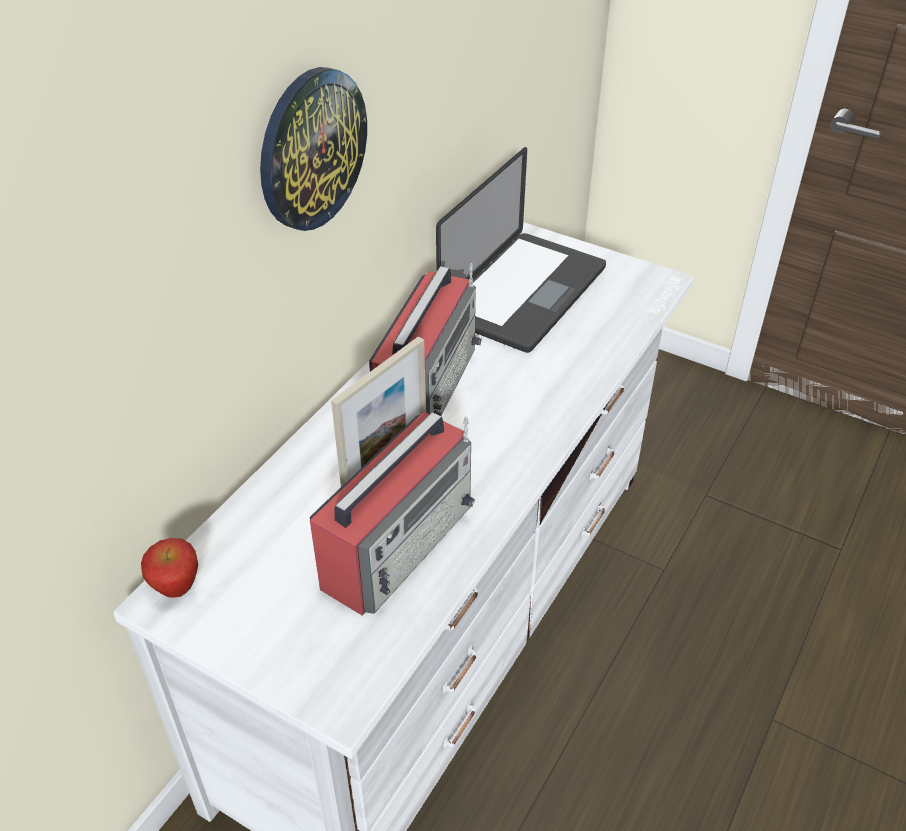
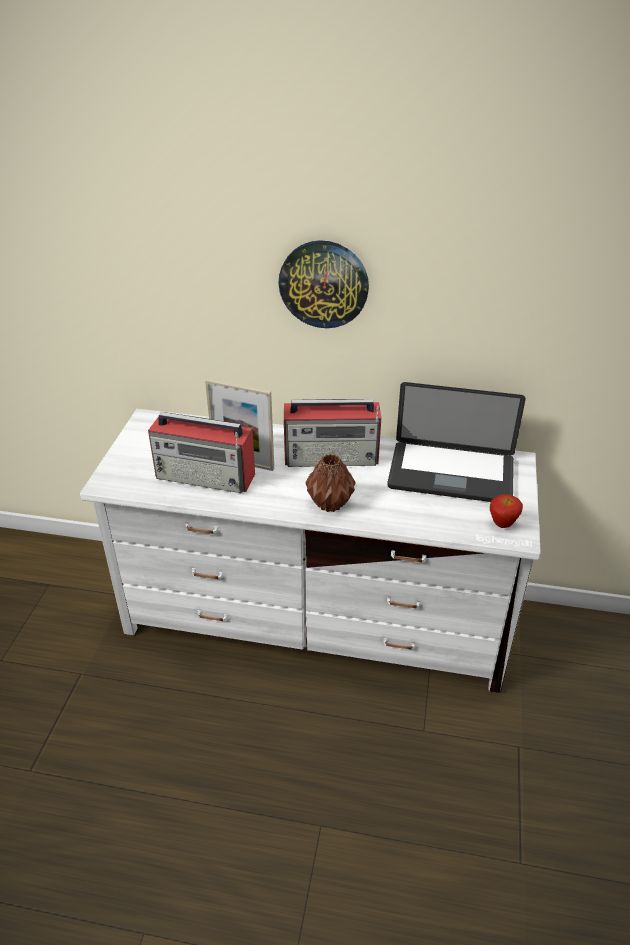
camera: 70 degrees right, 5 degrees down
(177, 588) = (154, 420): apple -> apple (502, 524)
(535, 418) = (329, 504): none -> brown vase

